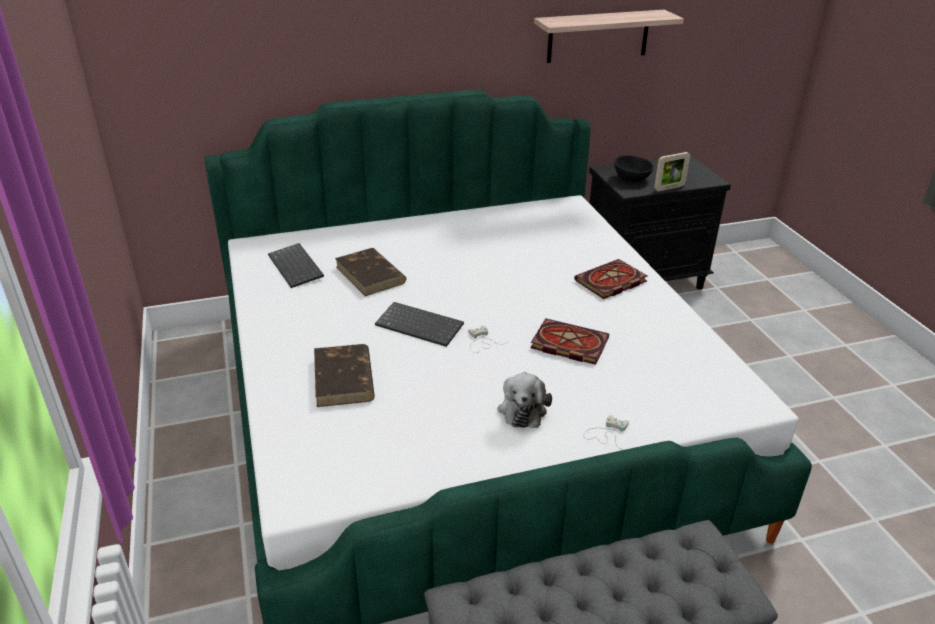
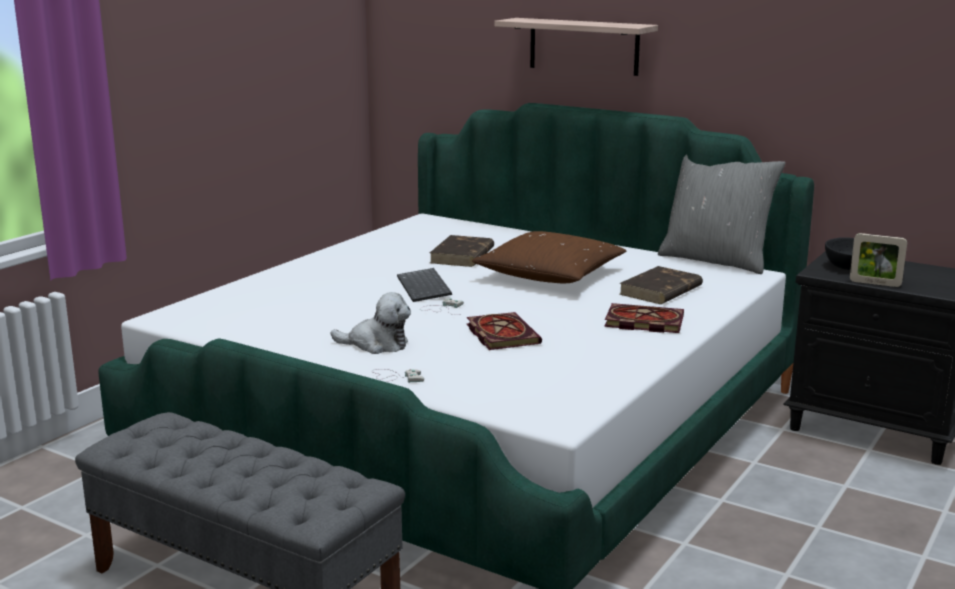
camera: 50 degrees right, 15 degrees down
(297, 267) = (425, 237): keyboard -> none
(344, 379) = (312, 289): brown book -> brown book (660, 290)
(470, 265) = (550, 275): none -> brown pillow
(522, 408) = (376, 344): plush toy -> plush toy turned 135 degrees counterclockwise
(528, 200) = (716, 260): none -> grey pillow
(598, 36) = (844, 79): shelf -> shelf (583, 46)

